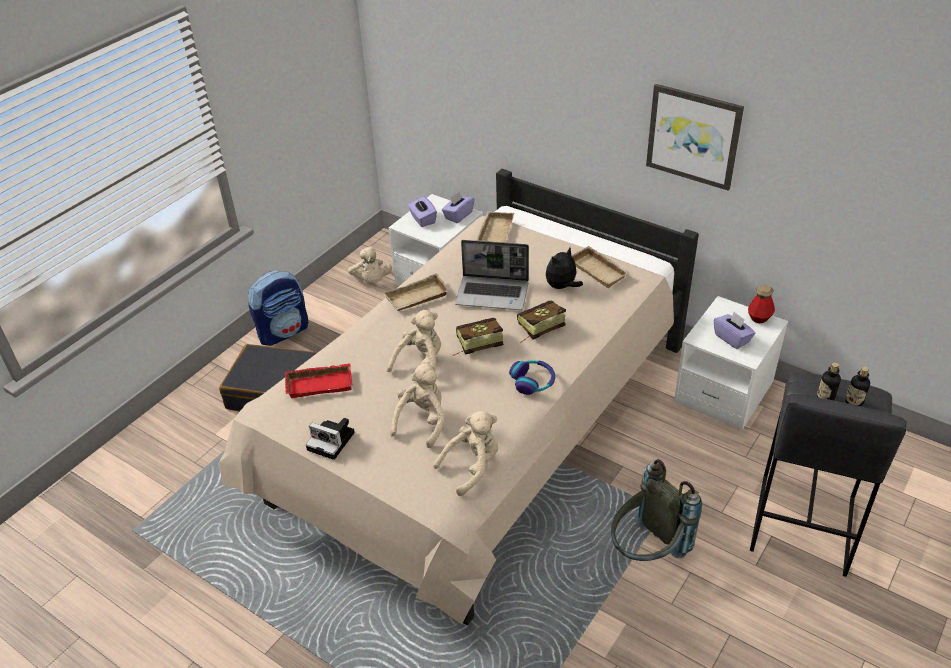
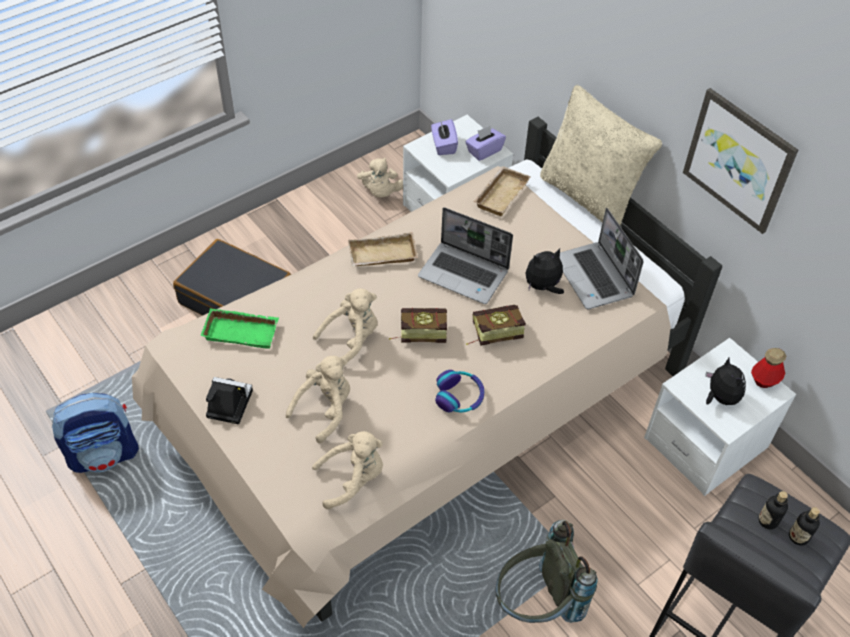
camera: 15 degrees right, 10 degrees up
(283, 331) = (268, 229): backpack -> backpack (104, 454)
(320, 383) = (242, 331): red tray -> green tray
(333, 441) = (227, 404): camera -> camera turned 150 degrees clockwise
(565, 220) = (587, 199): none -> beige pillow
(600, 270) = (594, 277): beige tray -> laptop
(732, 338) = (720, 397): purple tissue box -> plush toy

